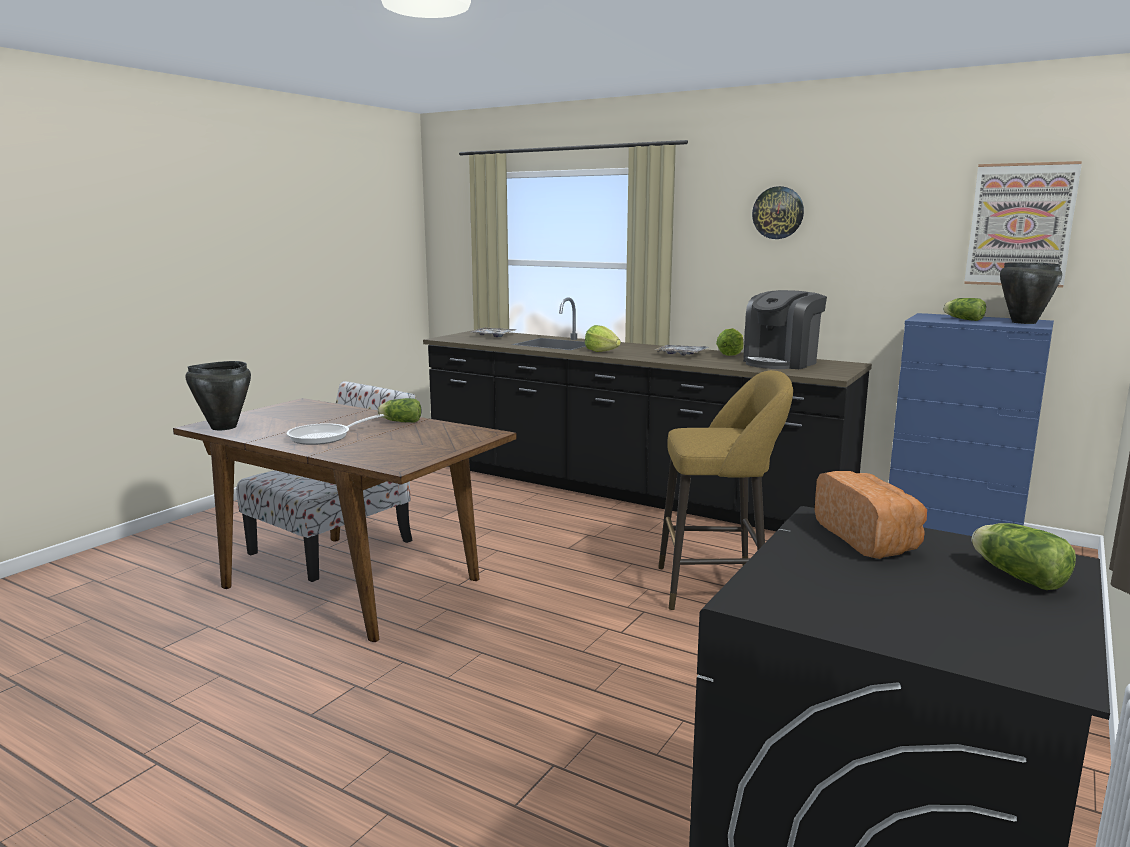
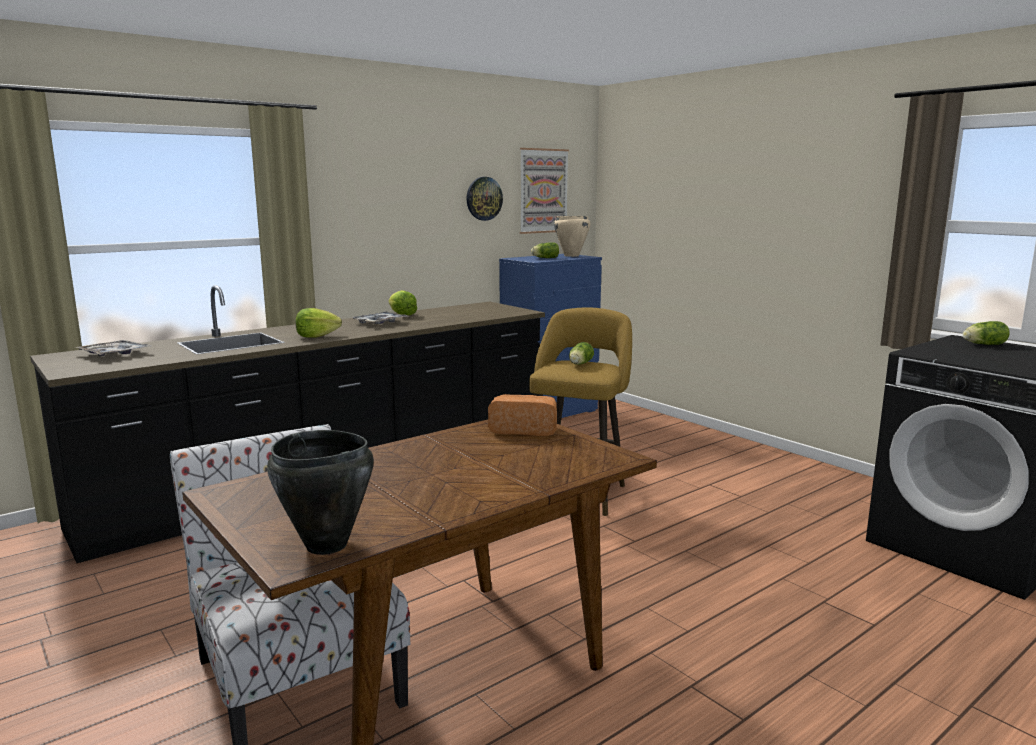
camera: 70 degrees left, 0 degrees up
(325, 437) = (463, 484): frying pan -> none
(399, 421) = (423, 447): lettuce -> lettuce (579, 364)
(778, 212) = (394, 181): wall clock -> wall clock (484, 198)
(781, 362) = (458, 312): coffee machine -> none
(868, 538) = (943, 351): bread -> bread (524, 430)
(1023, 322) = (571, 256): black cooking pot -> beige cooking pot

